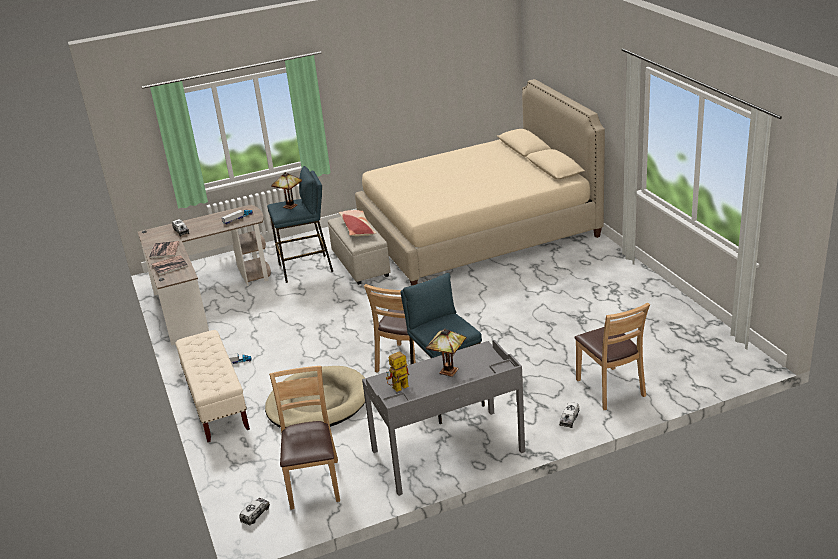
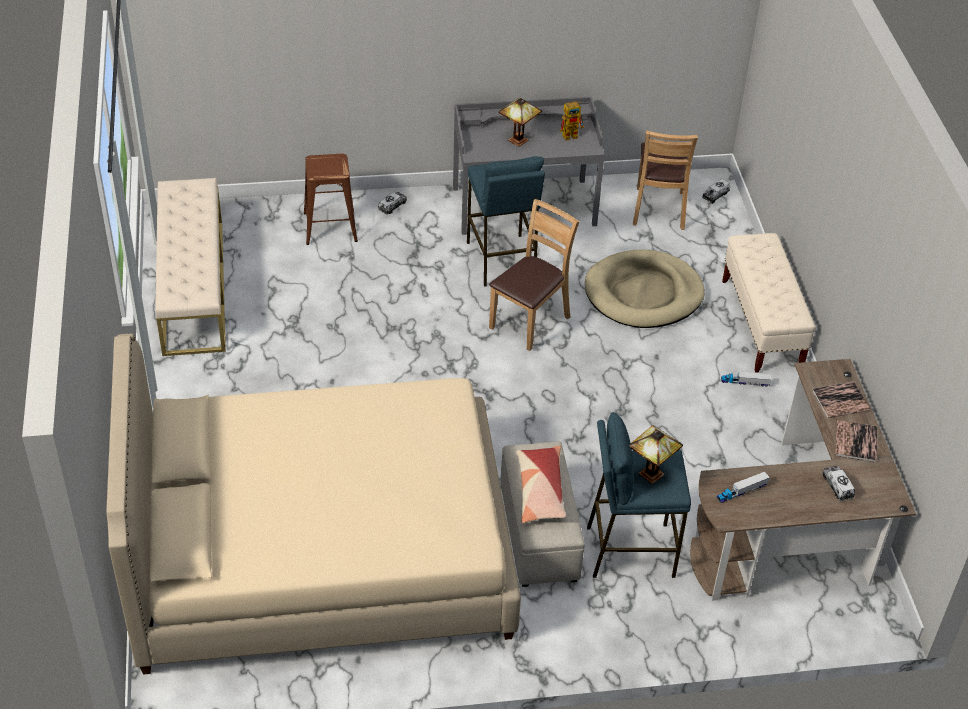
camera: 170 degrees left, 15 degrees up
(610, 388) = (330, 226): brown chair -> brown stool
(674, 322) = (193, 286): none -> beige bench

